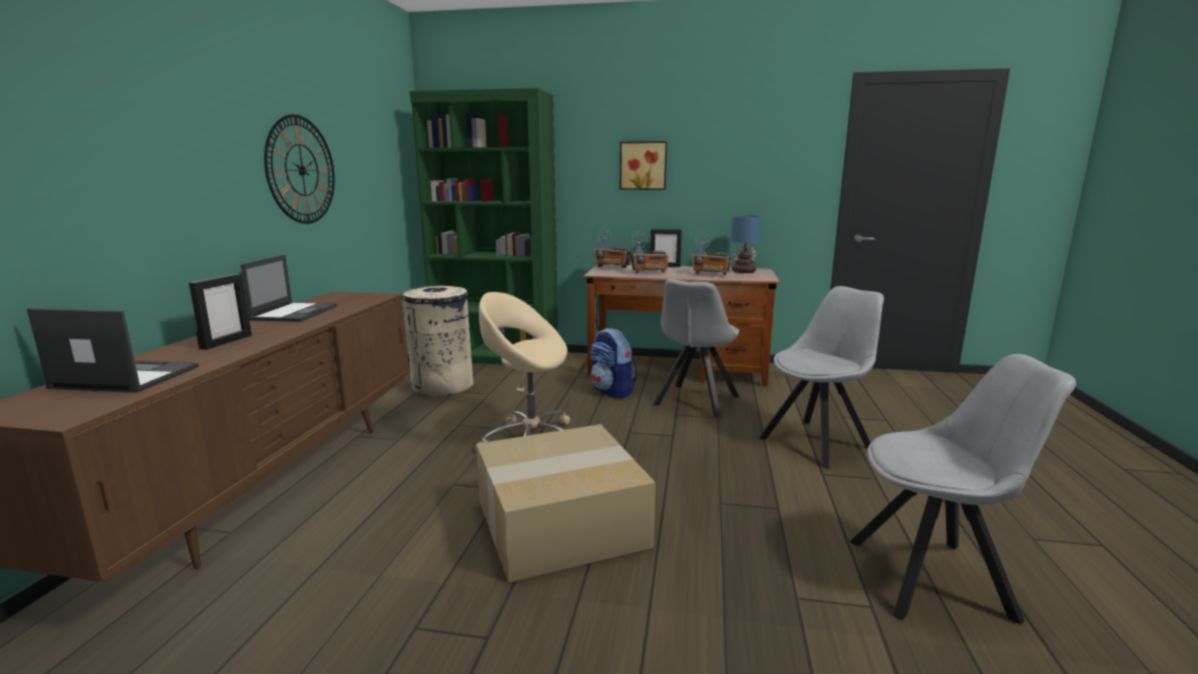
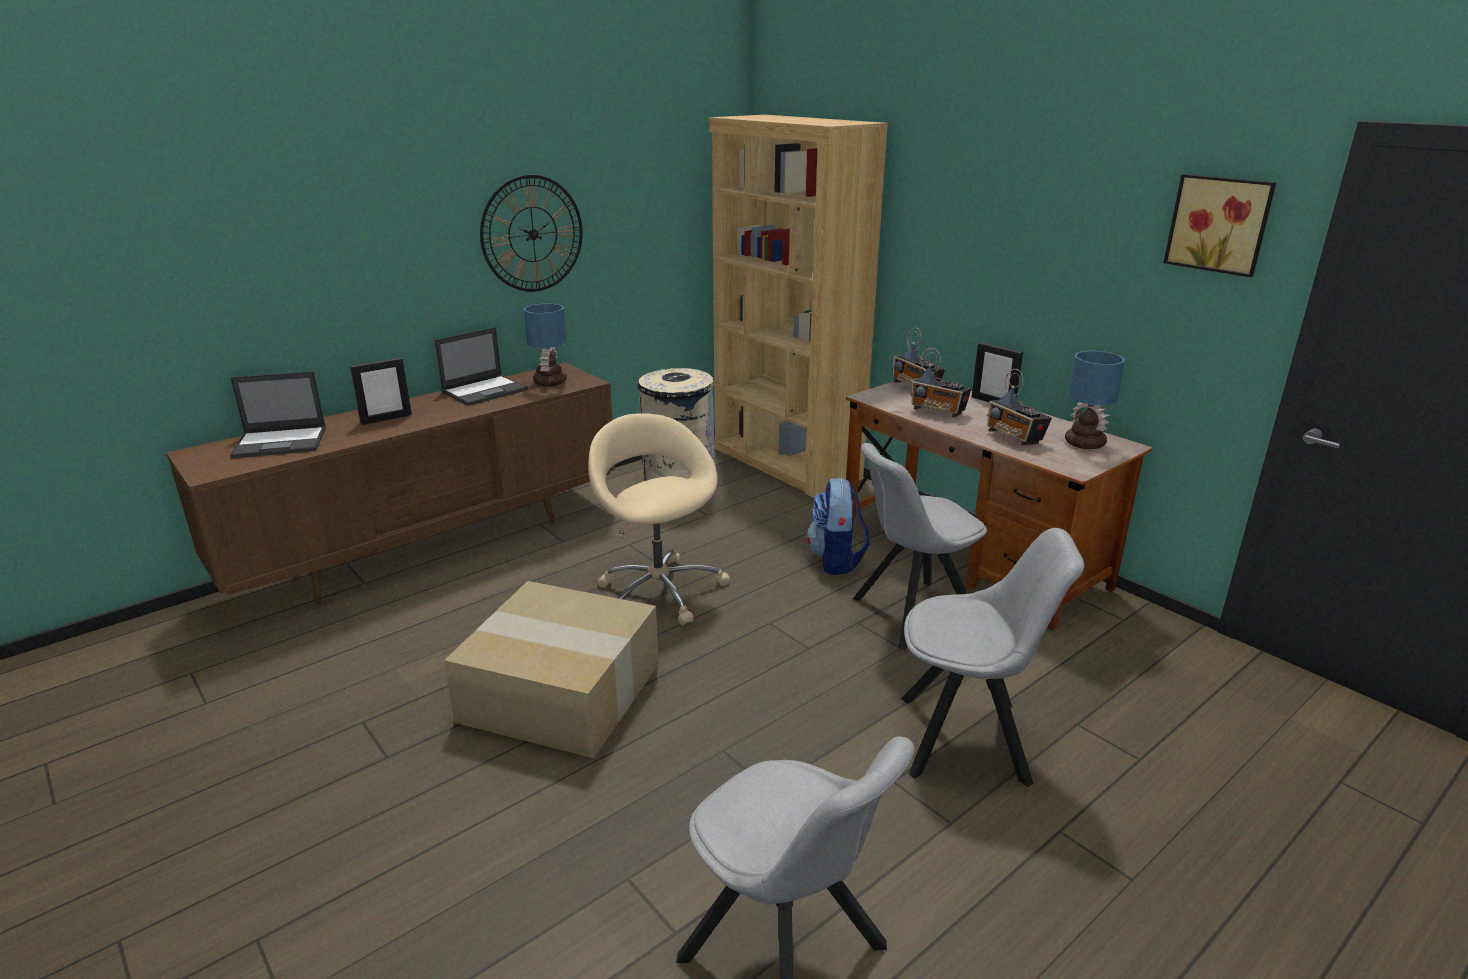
camera: 40 degrees right, 10 degrees up
(124, 377) = (281, 442): laptop -> laptop turned 120 degrees clockwise
(346, 300) = (550, 381): none -> table lamp
(496, 356) = (785, 463): green bookcase -> brown bookcase
(643, 165) = (989, 243): picture -> picture (1219, 224)

